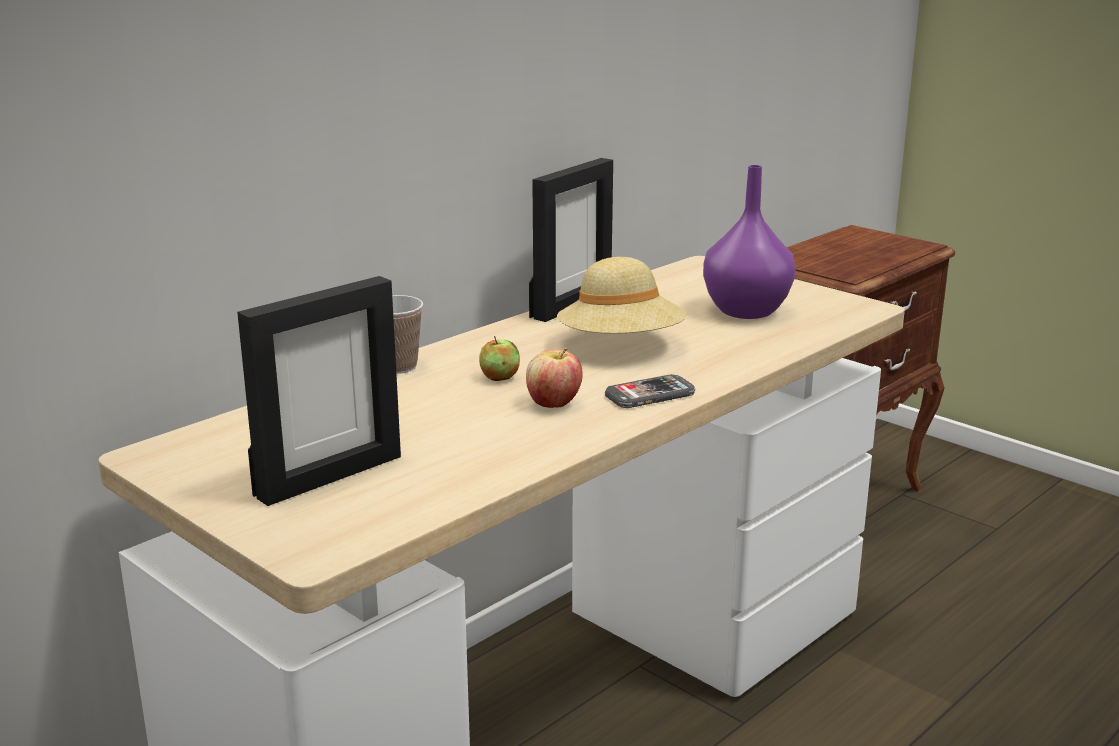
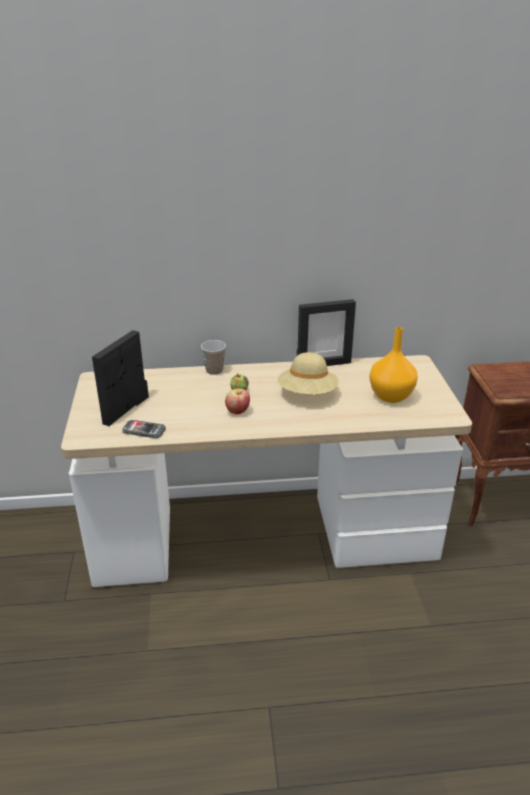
camera: 40 degrees right, 10 degrees up
(329, 476) = (126, 410): picture frame -> picture frame turned 120 degrees clockwise
(650, 394) = (278, 422): phone -> phone (144, 430)
(744, 310) = (390, 395): purple vase -> orange vase

